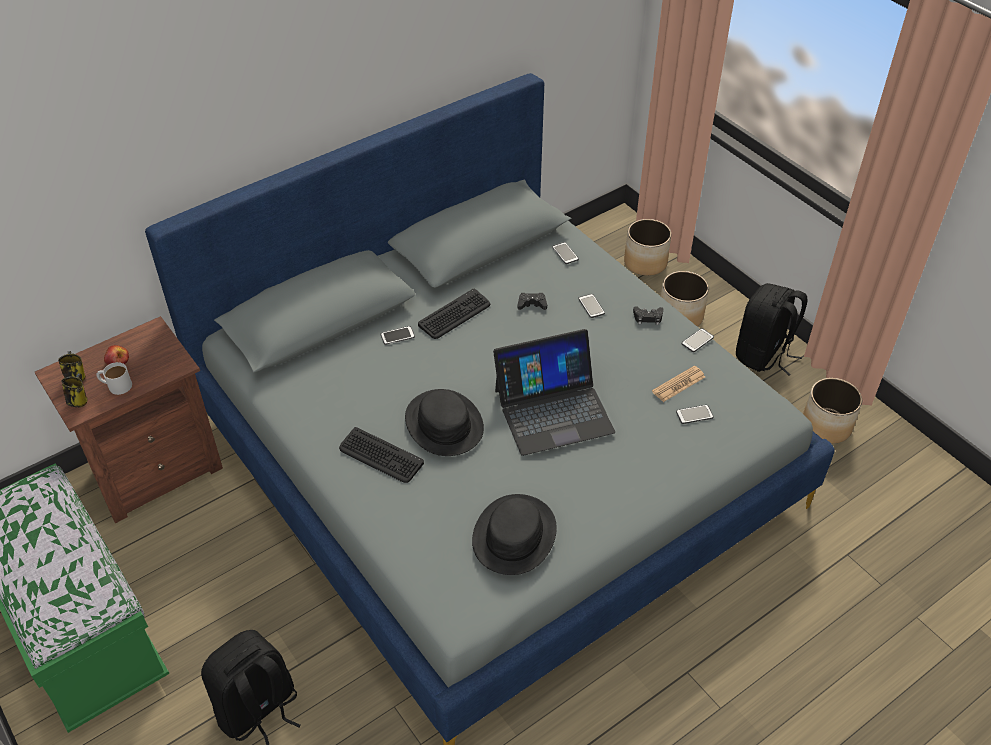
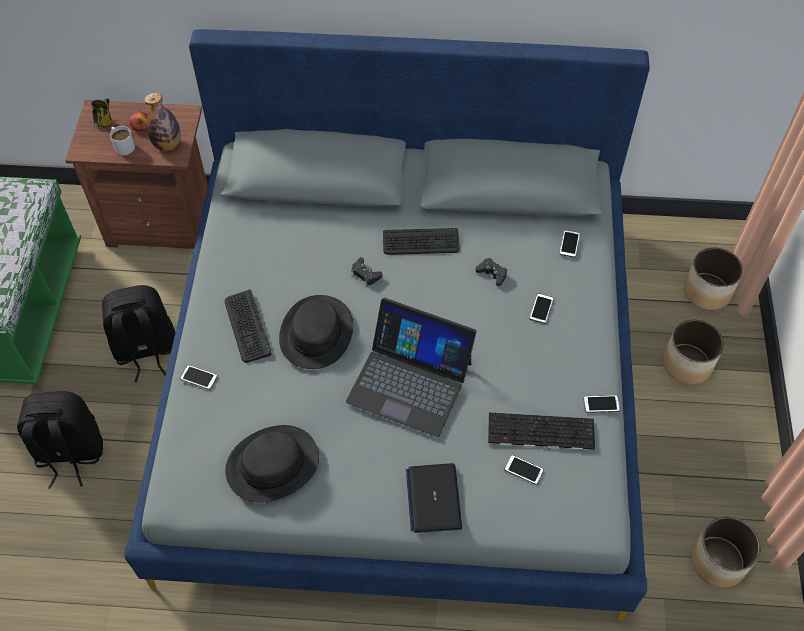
camera: 40 degrees right, 10 degrees up
(78, 400) = (90, 141): mug -> none
(161, 361) = (167, 144): none -> bottle
(397, 336) = (359, 232): phone -> phone (199, 377)
(648, 317) = (580, 352): black game controller -> black game controller (365, 274)
(655, 475) = (433, 498): none -> laptop
(678, 384) = (539, 433): newspaper -> keyboard
(763, 355) = (728, 453): black backpack -> black backpack (146, 350)

